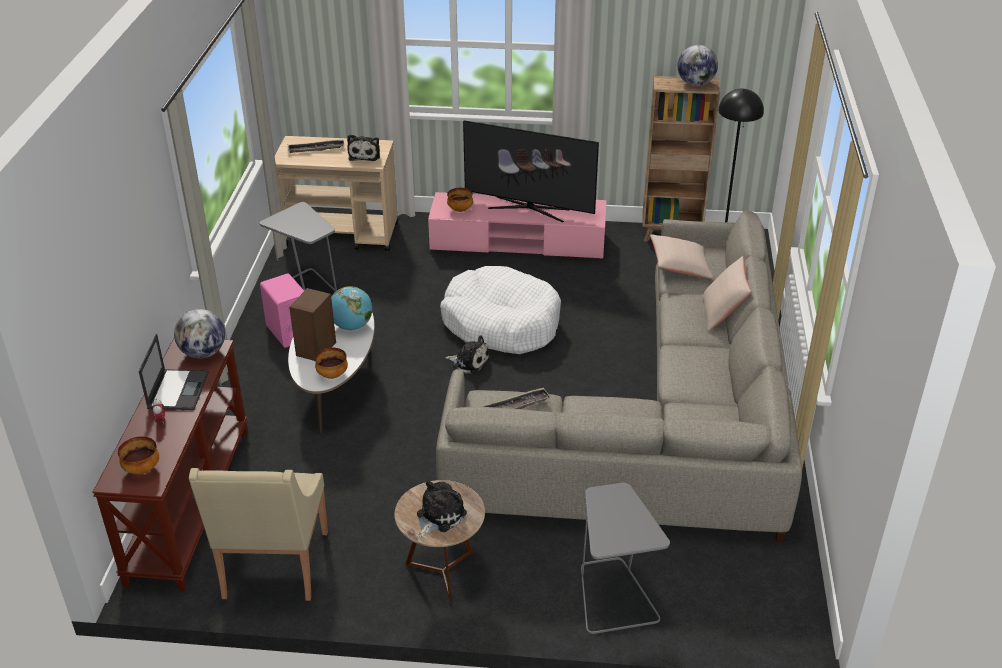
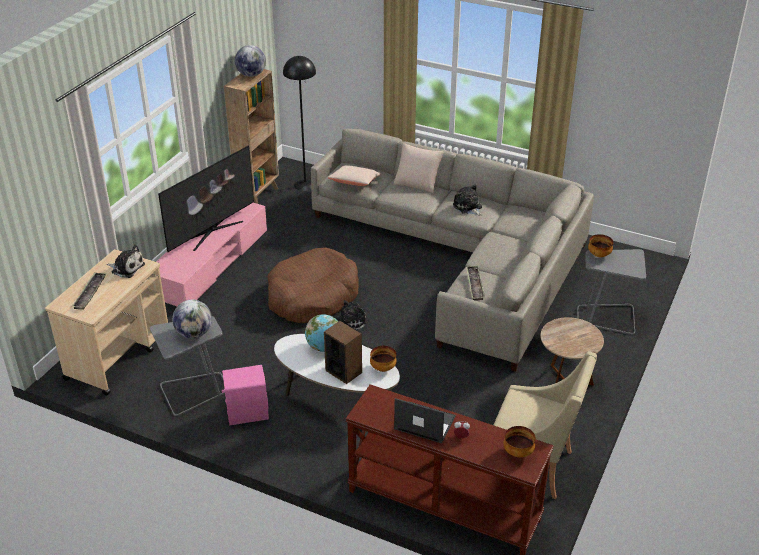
camera: 70 degrees left, 0 degrees up
(203, 353) = (380, 403): globe -> globe (194, 333)
(438, 516) = (576, 338): plush toy -> plush toy (468, 207)
(460, 210) = (184, 265): bowl -> bowl (599, 255)
(501, 323) = (312, 297): white dog bed -> brown dog bed

